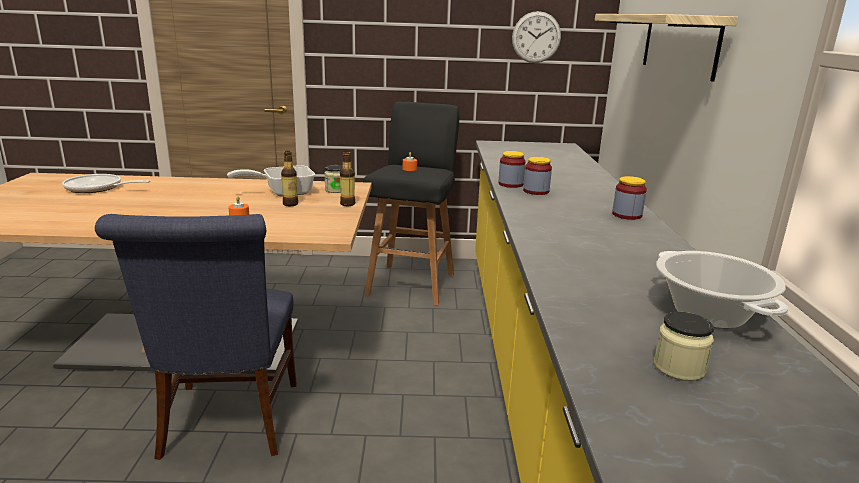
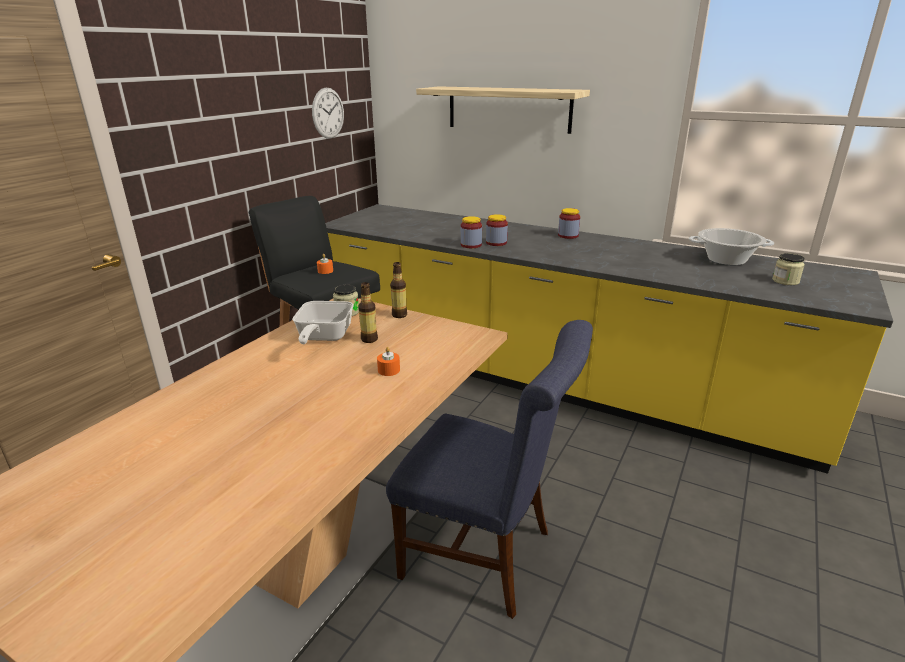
camera: 60 degrees left, 5 degrees up
(98, 188) = (126, 460): frying pan -> none

